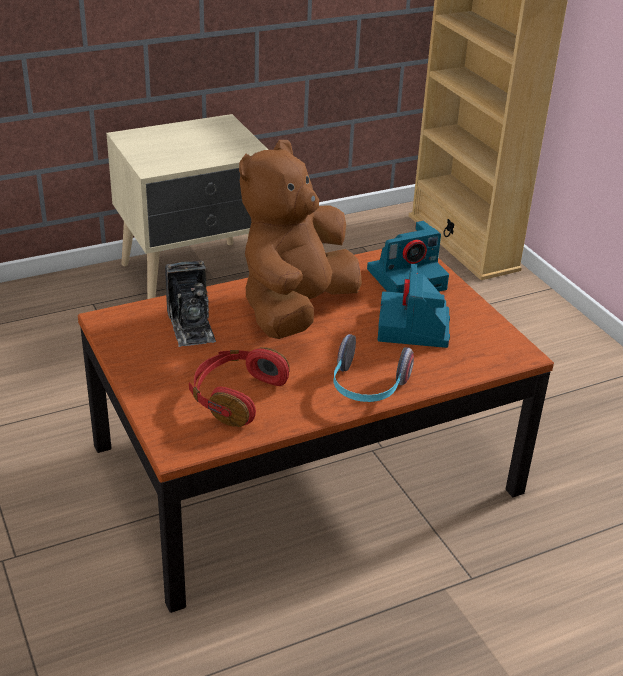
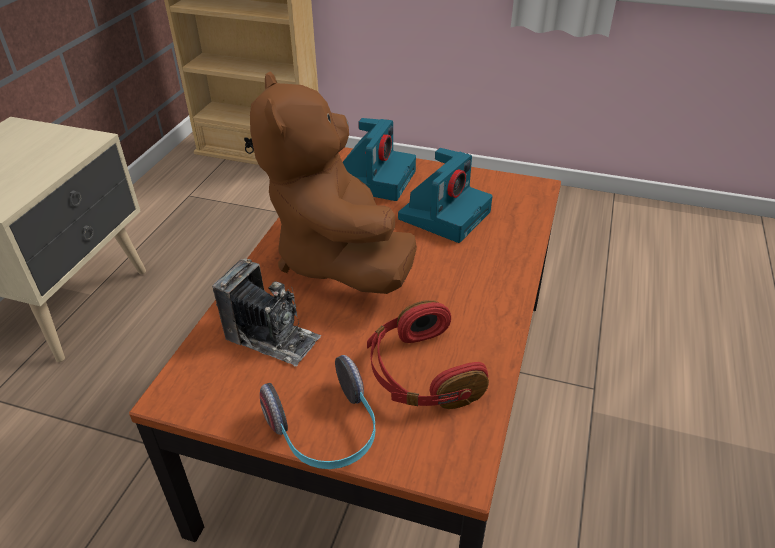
camera: 45 degrees left, 5 degrees up
(367, 387) = (496, 284): headphones -> headphones (326, 432)
(414, 328) = (444, 214): camera -> camera turned 105 degrees counterclockwise

